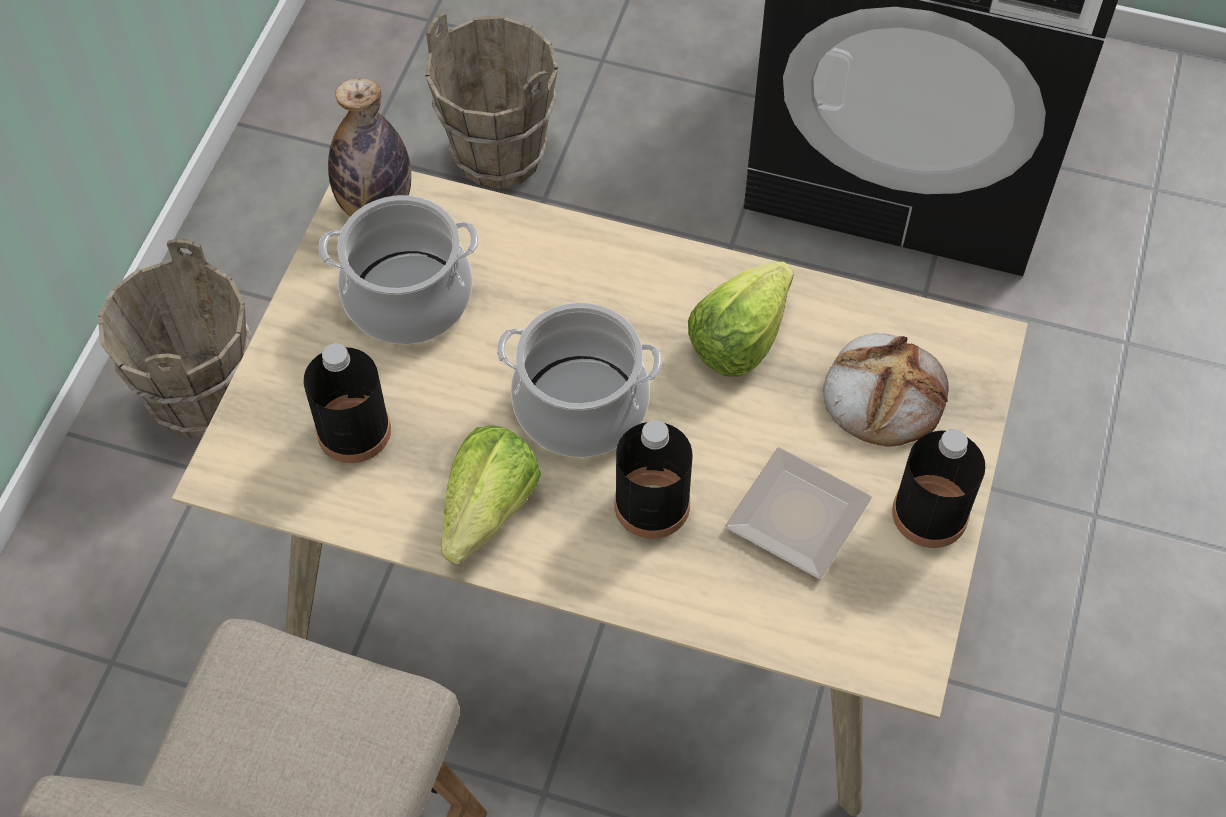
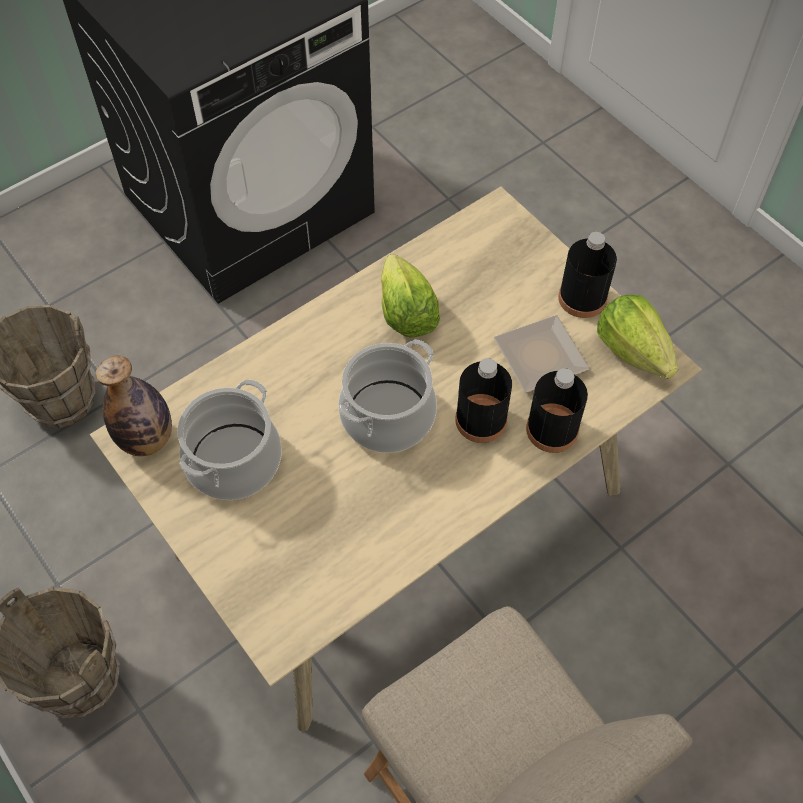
camera: 55 degrees left, 0 degrees up
(354, 431) = (306, 547): black bottle -> black bottle (552, 429)
(488, 510) = (421, 505): lettuce -> lettuce (633, 350)
(883, 393) = (494, 272): bread -> none

